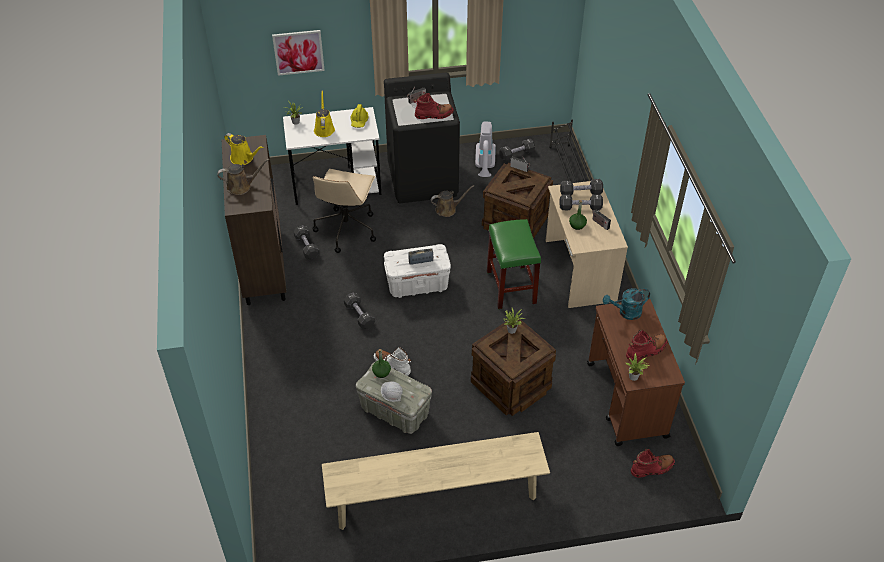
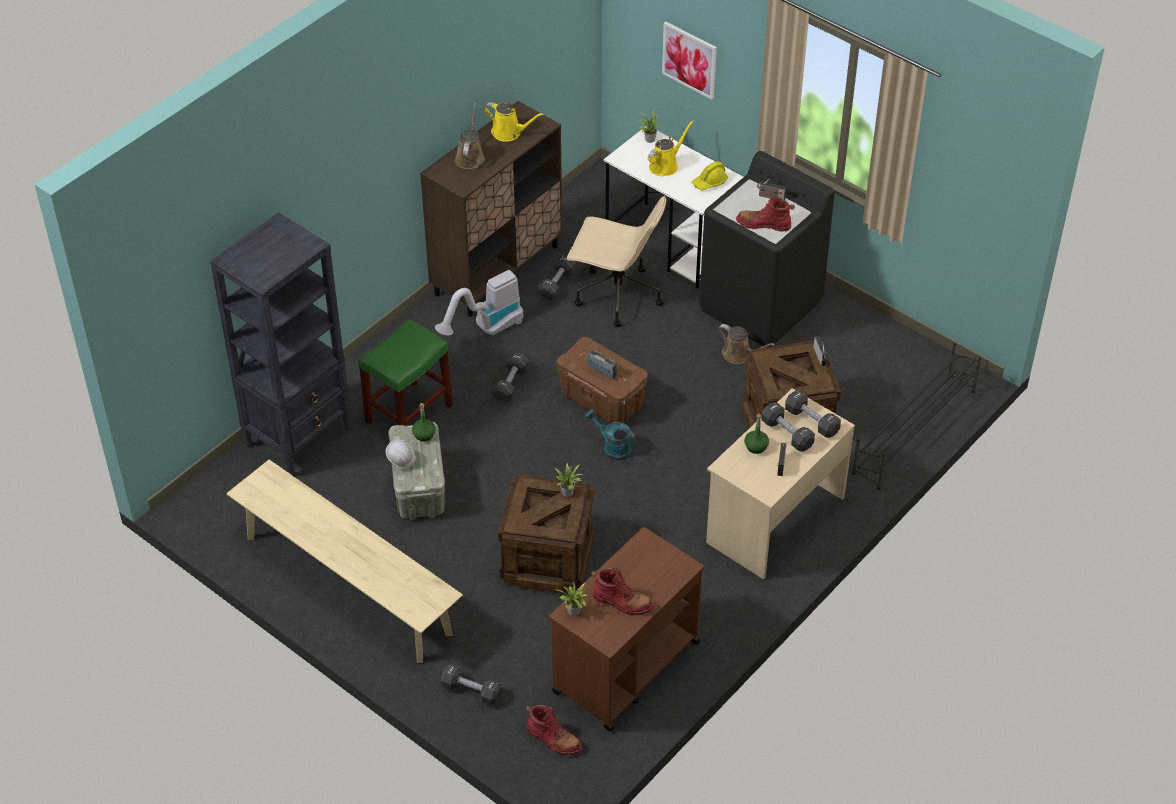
camera: 50 degrees right, 0 degrees up
(241, 186) = (470, 157): brown watering can -> brown watering can turned 120 degrees counterclockwise
(243, 158) = (509, 133): yellow watering can -> yellow watering can turned 60 degrees counterclockwise
(285, 445) = (299, 437): none -> black bookcase
(346, 229) = (616, 295): beige office chair -> beige office chair turned 135 degrees counterclockwise
(392, 365) = (474, 450): white boot -> none
(417, 285) = (601, 400): white storage box -> brown storage box
(434, 115) = (763, 224): red boot -> red boot turned 150 degrees clockwise
(485, 167) = (843, 343): vacuum cleaner -> vacuum cleaner (485, 329)
(510, 287) = (683, 476): green stool -> green stool (409, 413)
(516, 154) = (898, 356): black dumbbell -> black dumbbell (471, 691)
(626, 312) = (660, 556): turquoise watering can -> turquoise watering can (612, 447)

